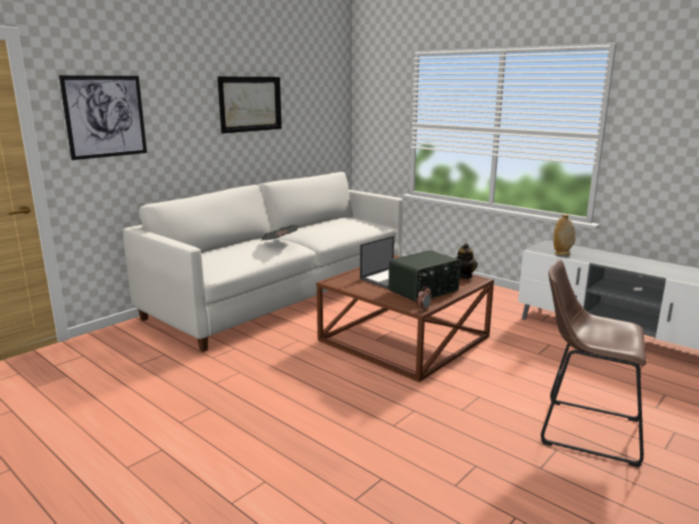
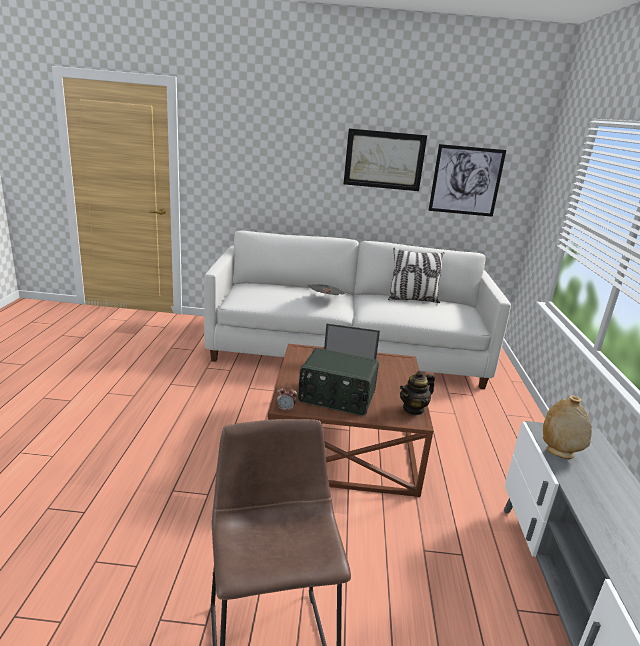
camera: 50 degrees right, 5 degrees up
(105, 116) = (233, 152): picture -> picture (466, 181)
(321, 224) = (412, 300): none -> pillow

